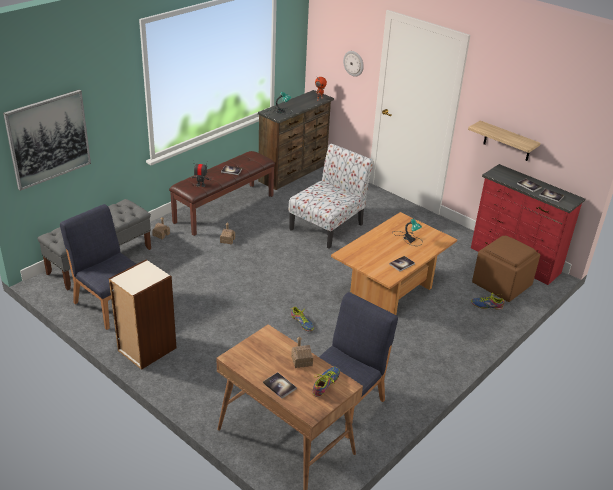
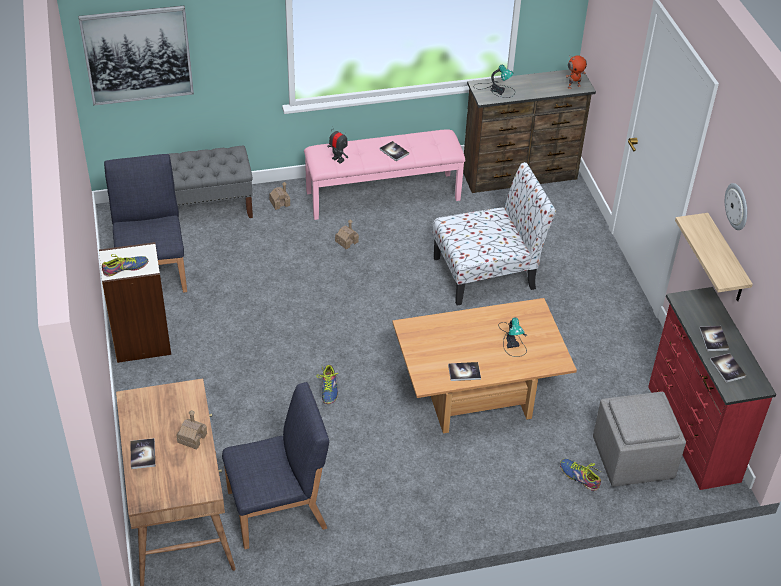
camera: 35 degrees right, 10 degrees up
(224, 208) = (383, 195): brown bench -> pink bench
(325, 384) = (188, 476): shoe -> shoe (125, 268)
(353, 63) = (619, 54): wall clock -> wall clock (737, 206)
(501, 285) = (632, 459): brown ottoman -> grey ottoman

